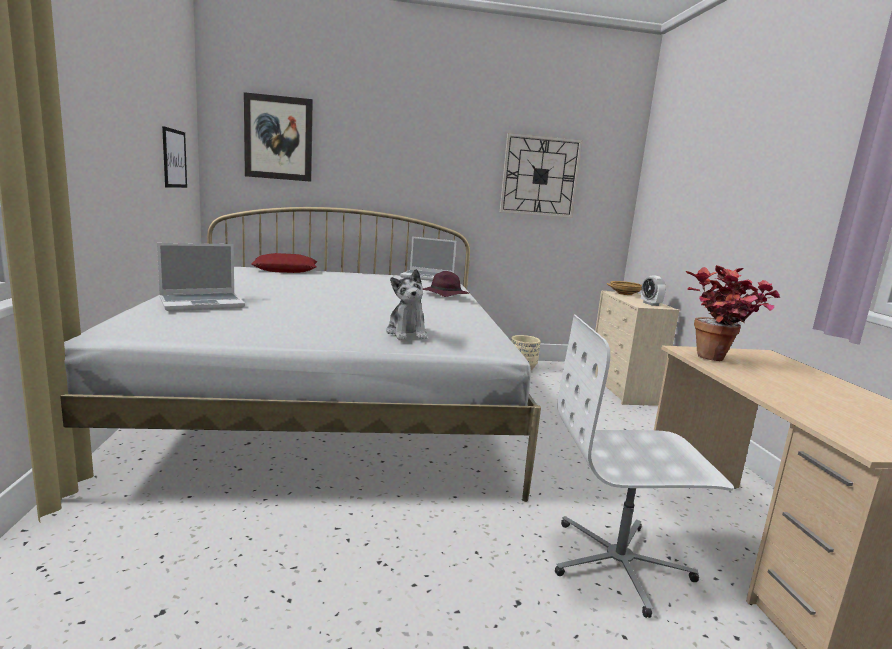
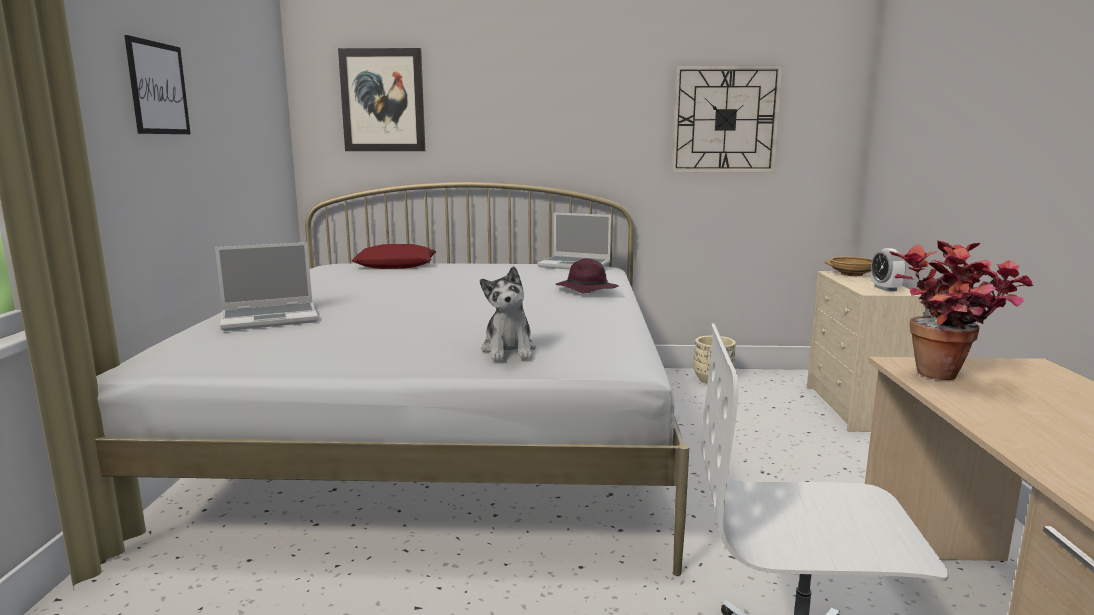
camera: 10 degrees right, 0 degrees up
(174, 158) = (254, 138): picture -> picture (158, 88)

